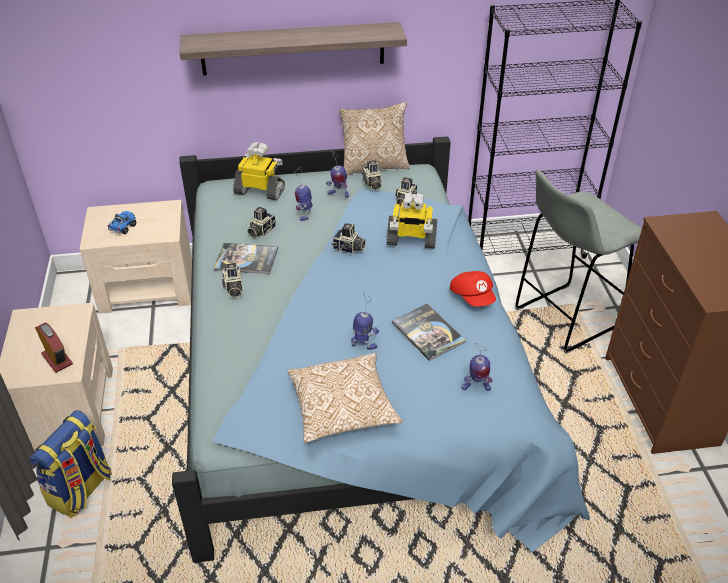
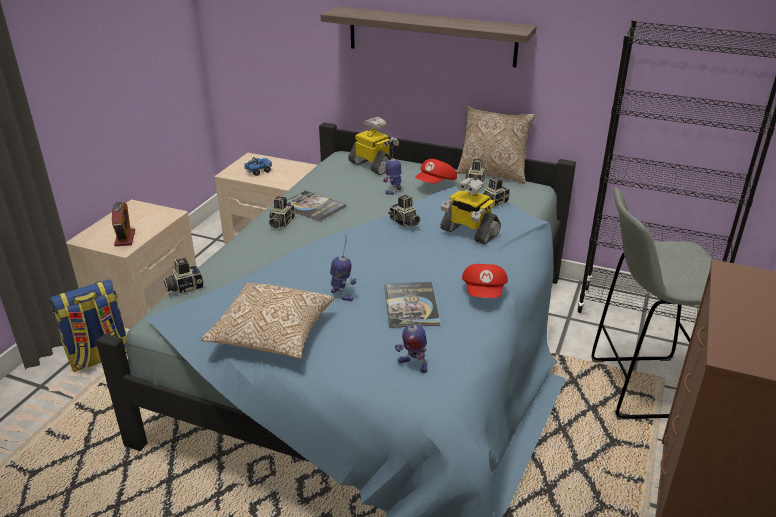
camera: 30 degrees right, 10 degrees down
(260, 231) = (344, 191): camera -> camera (184, 287)
(338, 194) = (436, 183): toy robot -> red cap

